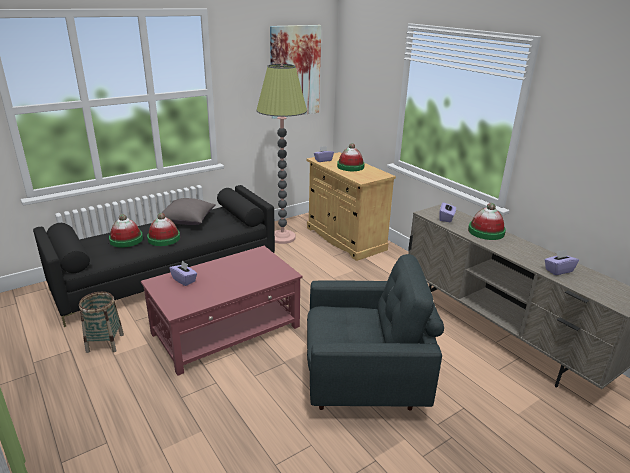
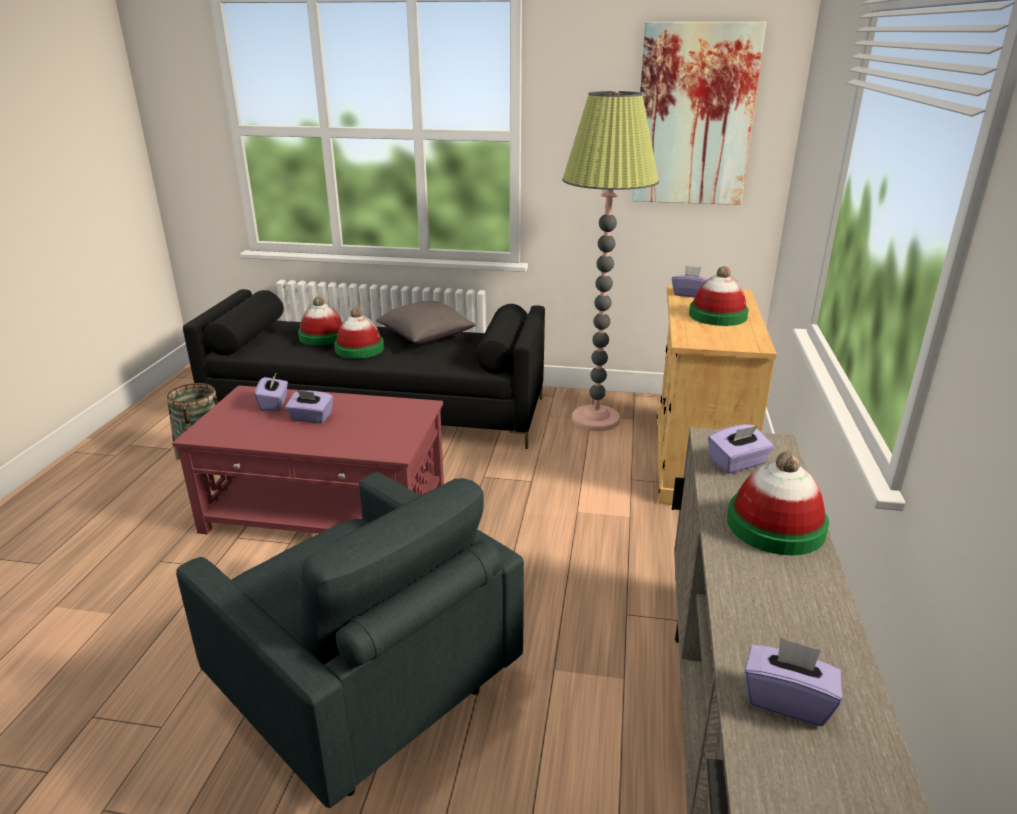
camera: 45 degrees right, 0 degrees up
(219, 278) = (311, 418): none -> purple tissue box

